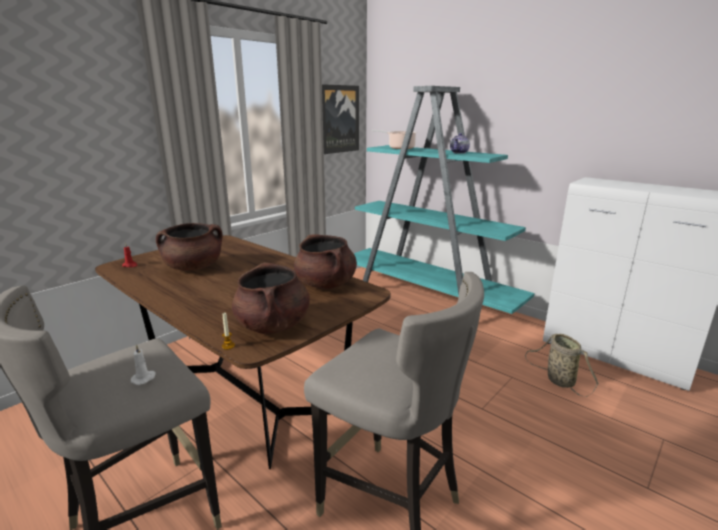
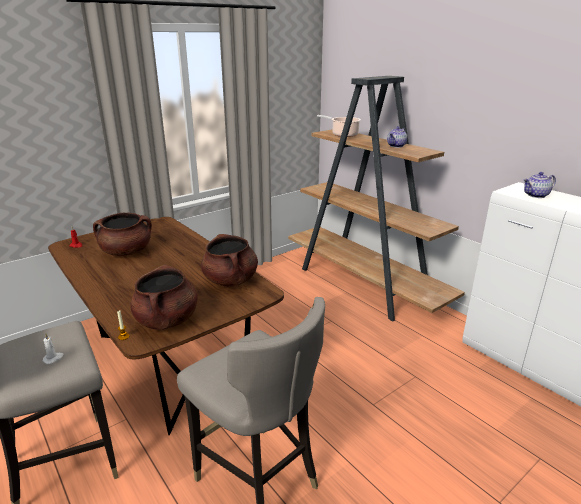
camera: 10 degrees right, 5 degrees up
(339, 119) = (289, 100): picture -> none
(427, 299) = (364, 285): turquoise bookcase -> brown bookcase
(558, 380) = (460, 384): basket -> none
(611, 184) = (536, 195): none -> teapot

